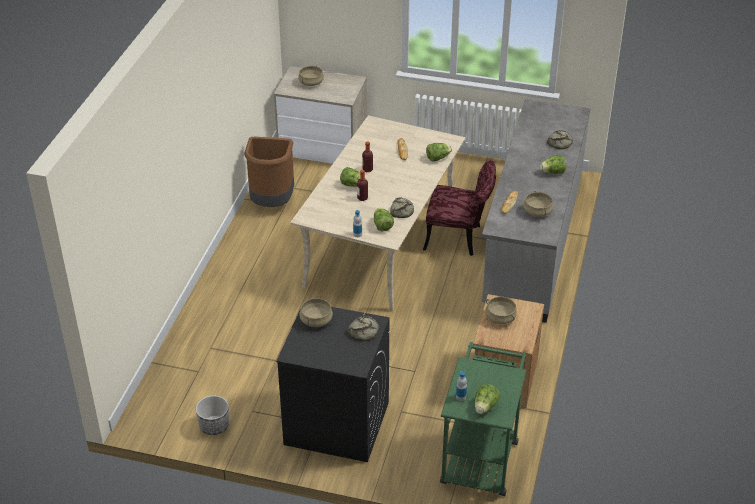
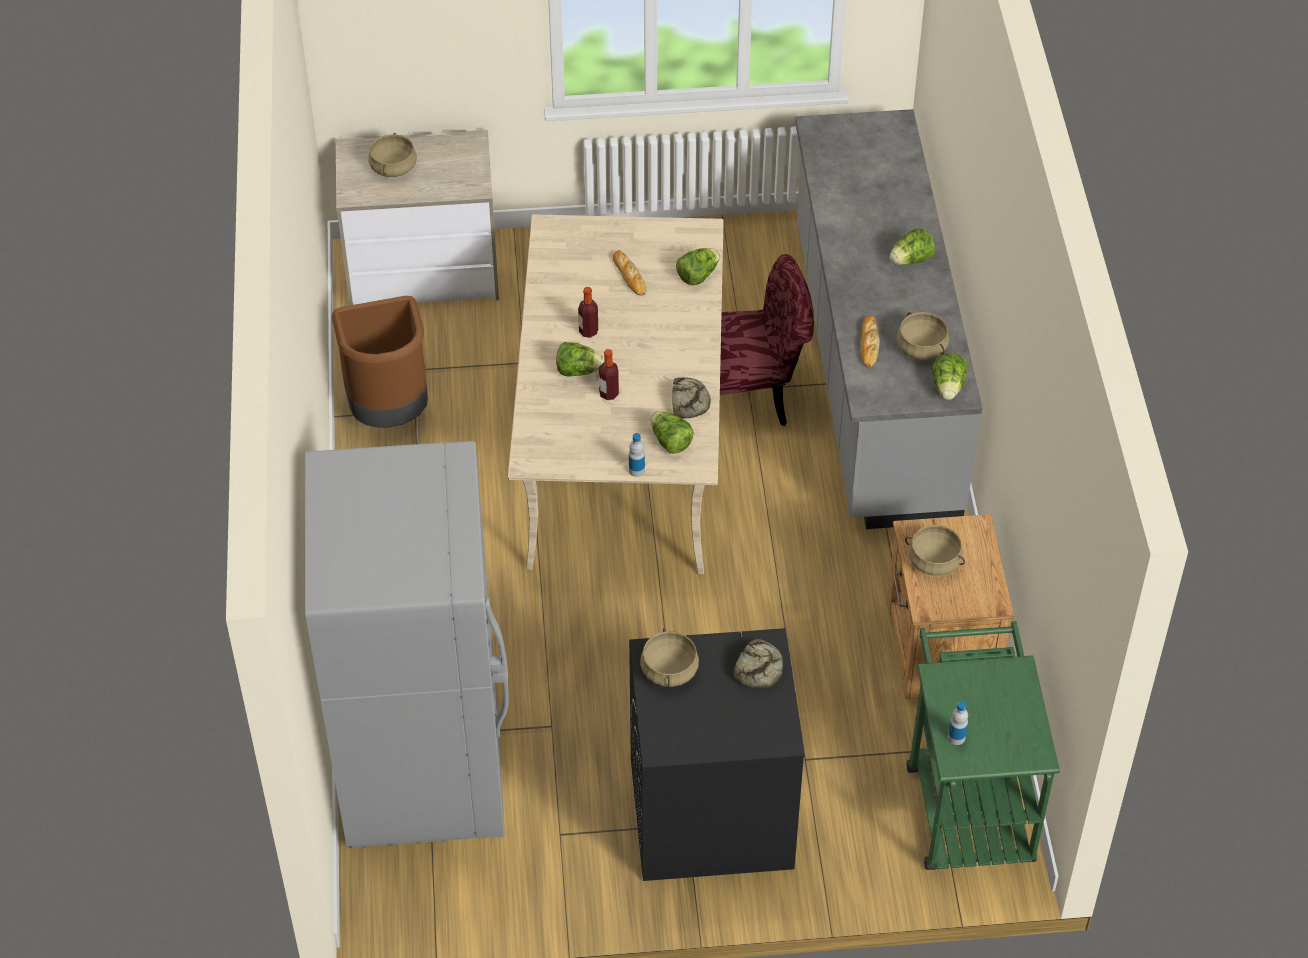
camera: 20 degrees left, 10 degrees up
(200, 362) = (423, 768): none -> grey fridge
(214, 425) = (509, 882): planter -> none
(485, 407) = (1002, 744): lettuce -> lettuce (948, 387)
(560, 143) = (897, 195): bread -> none

